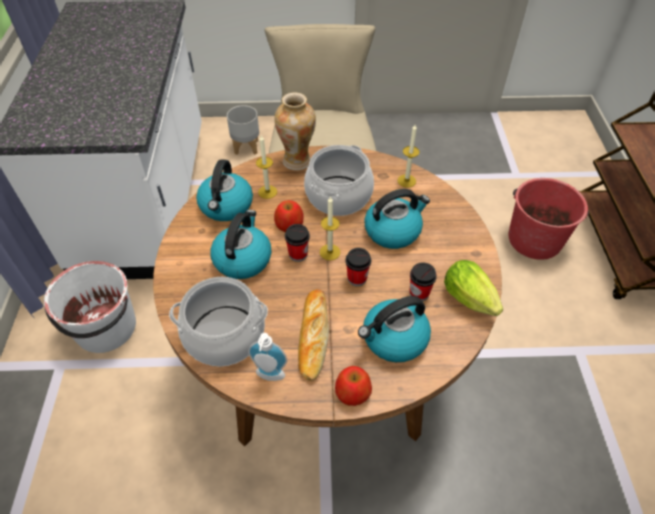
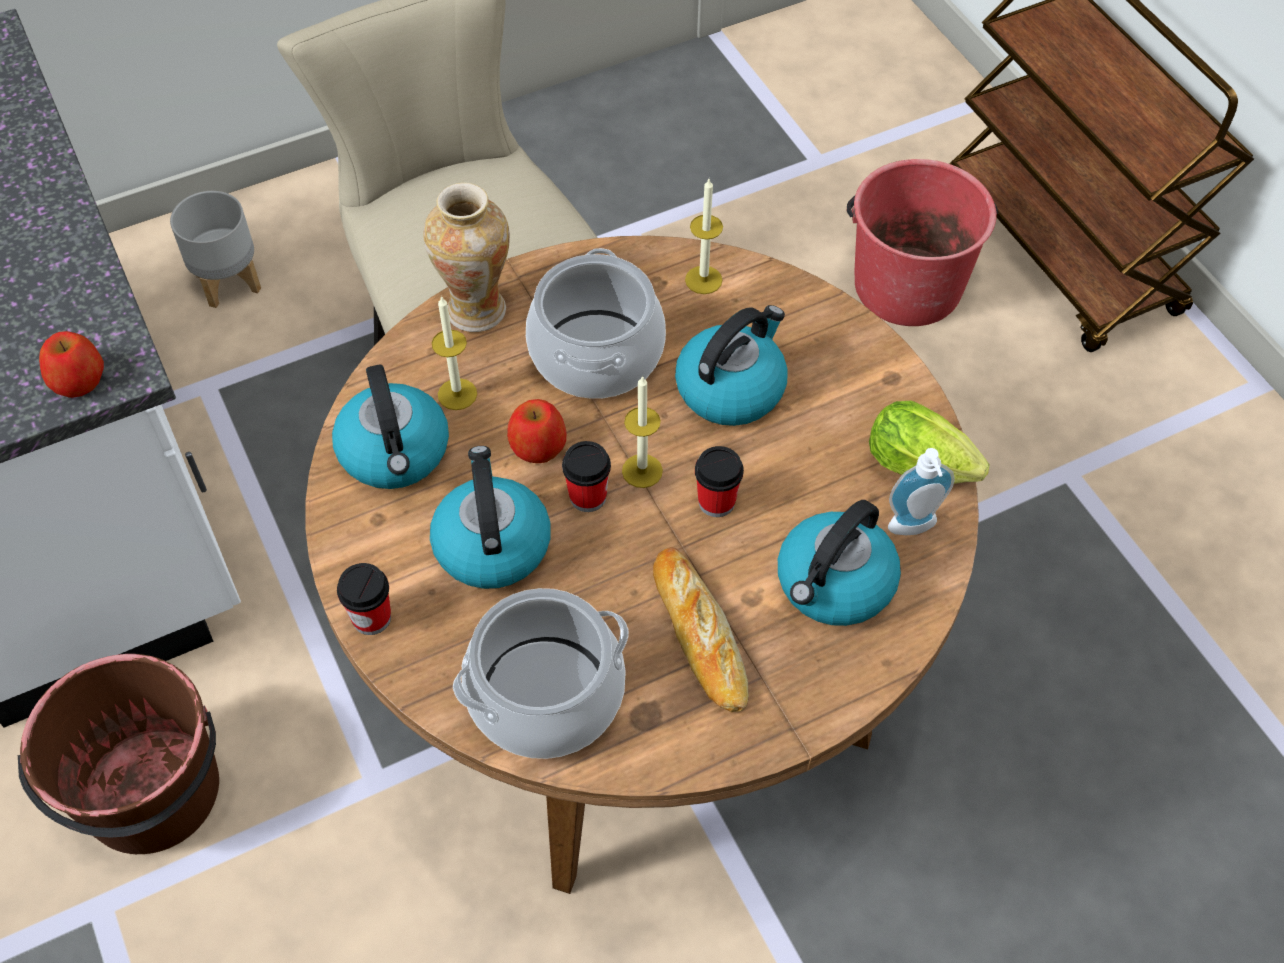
camera: 25 degrees left, 5 degrees up
(106, 328) = (153, 794): white bucket -> brown bucket
(269, 377) = (667, 734): soap dispenser -> soap dispenser (914, 529)
(352, 392) = (816, 701): apple -> apple (78, 380)
(419, 293) = (834, 488): cup -> cup (371, 618)

